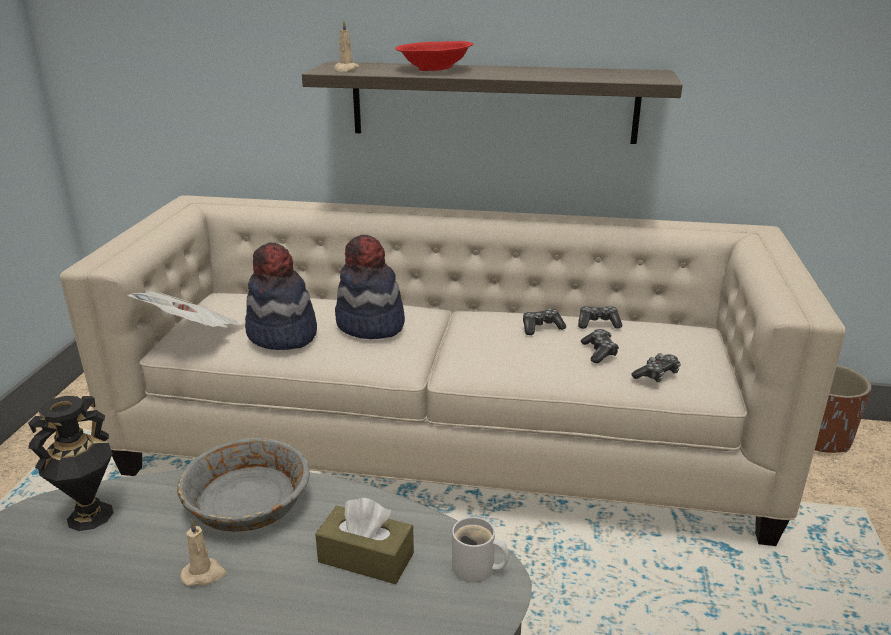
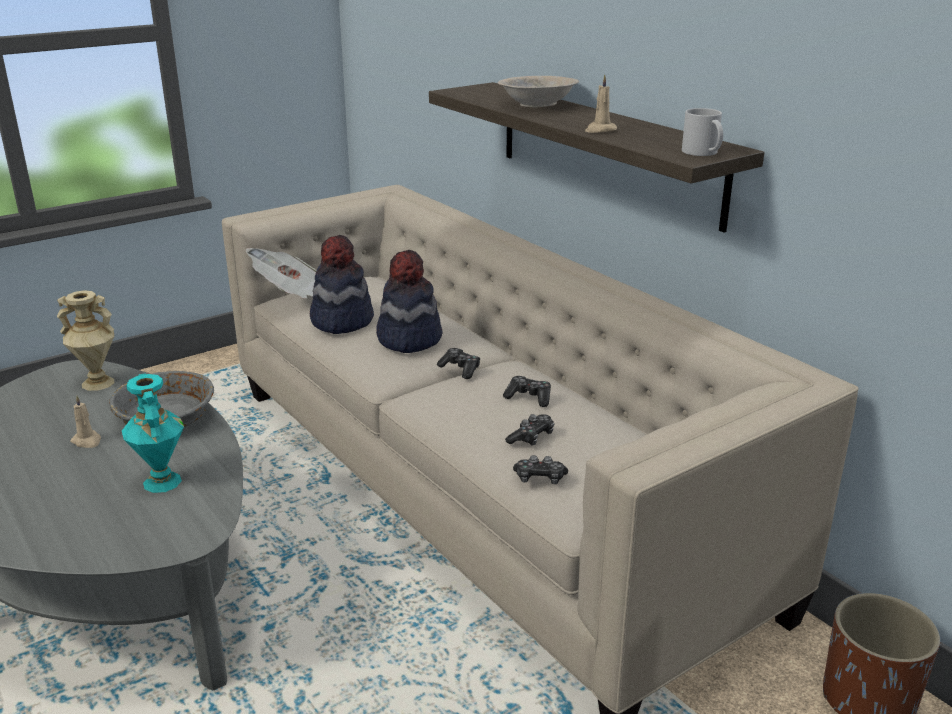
camera: 45 degrees right, 0 degrees up
(90, 516) = (97, 383): black vase -> beige vase
(345, 69) = (472, 92): beige candle -> beige candle (600, 130)
(366, 557) = (161, 482): brown tissue box -> turquoise vase
(434, 69) = (537, 106): red bowl -> beige bowl
(476, 569) = (196, 525): white mug -> white mug (700, 152)
(598, 323) = (585, 416): game controller -> game controller (460, 369)

